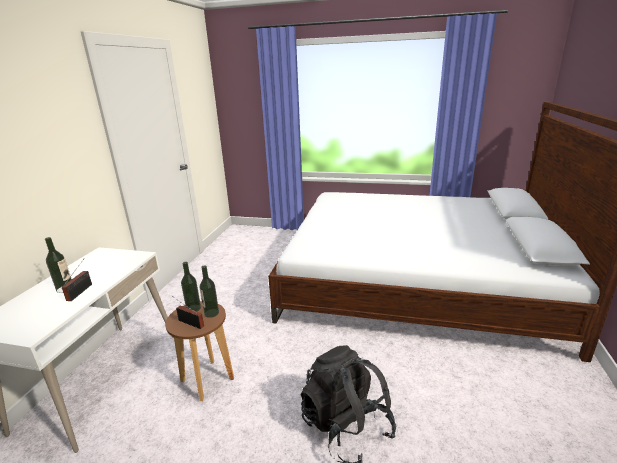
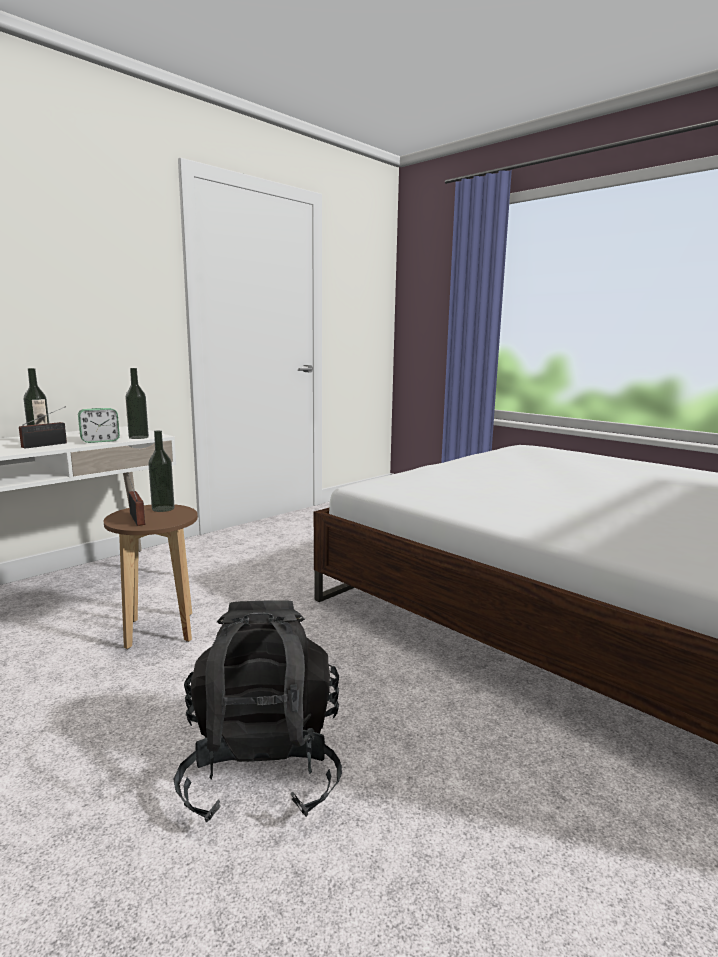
camera: 30 degrees right, 10 degrees down
(113, 273) = (100, 441): none -> alarm clock
(211, 313) = (174, 517): bottle -> bottle (138, 437)

